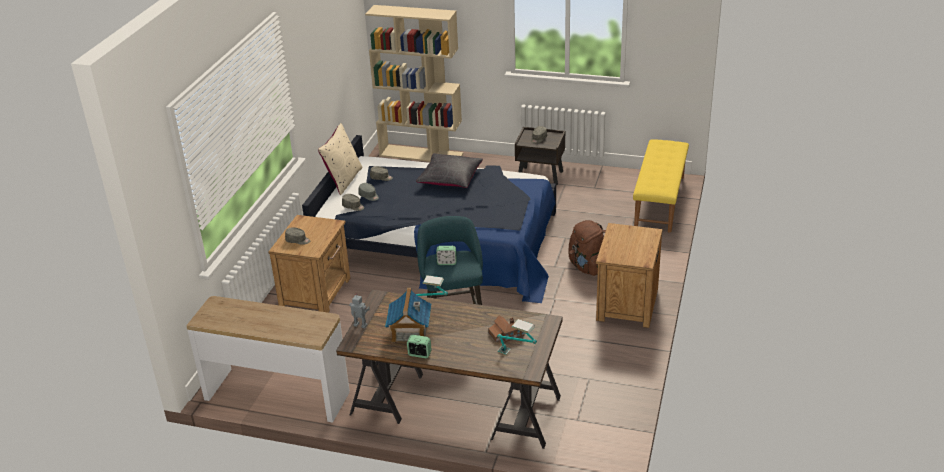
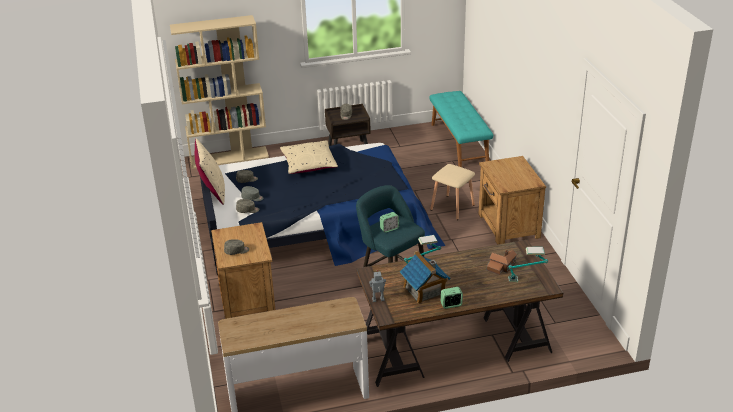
camera: 30 degrees left, 0 degrees up
(450, 179) = (309, 165): black pillow -> beige pillow
(587, 267) = (453, 207): brown backpack -> beige stool
(660, 202) = (459, 143): yellow bench -> turquoise bench

